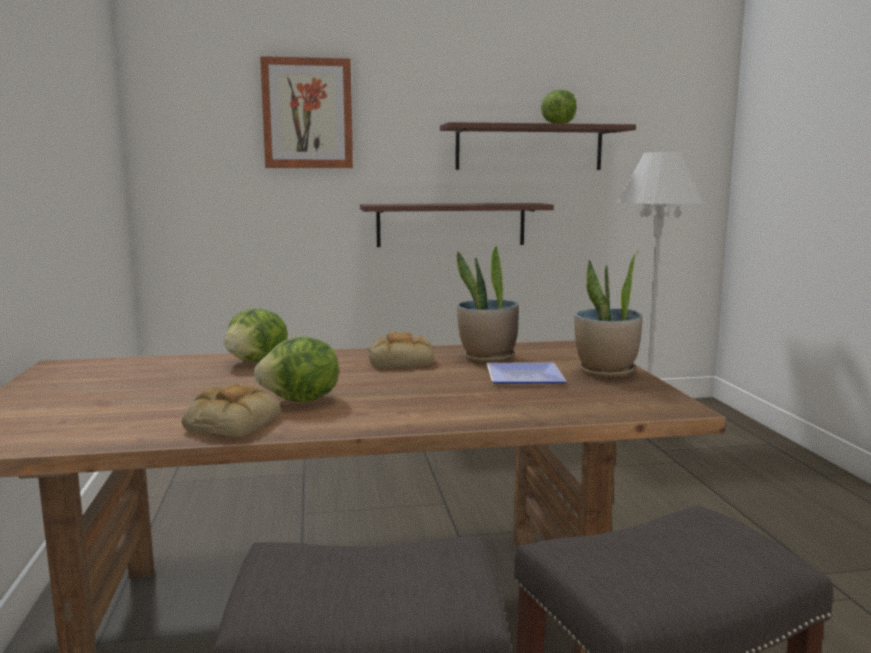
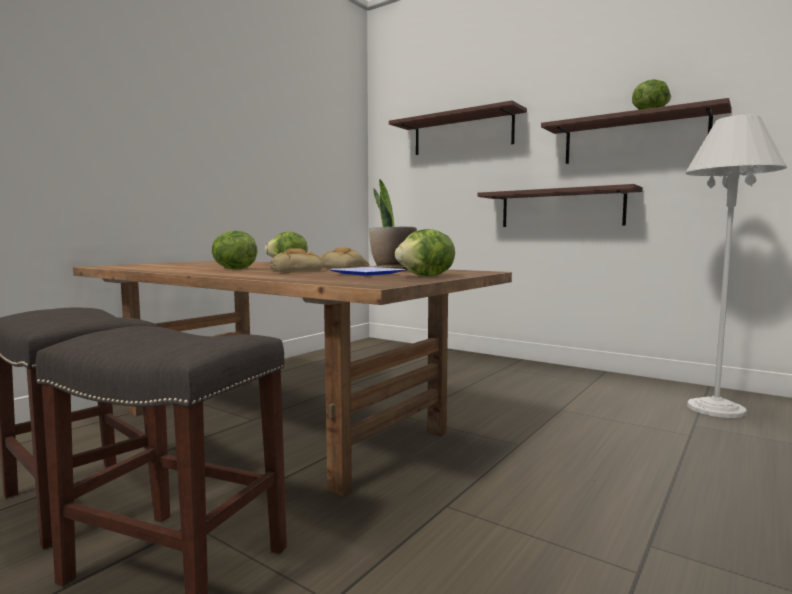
camera: 45 degrees right, 5 degrees down
(232, 423) = (180, 270): bread -> bread (296, 270)
(307, 114) = (462, 134): picture -> shelf
(606, 372) = (426, 276): potted plant -> lettuce

